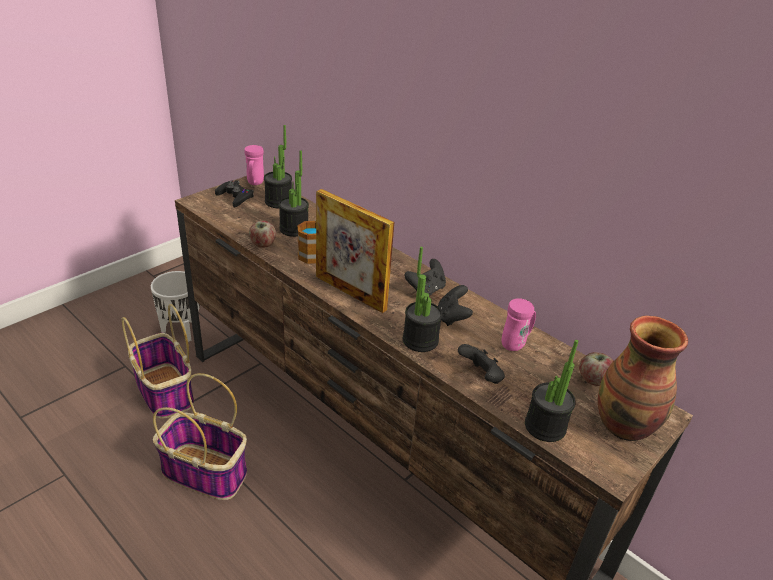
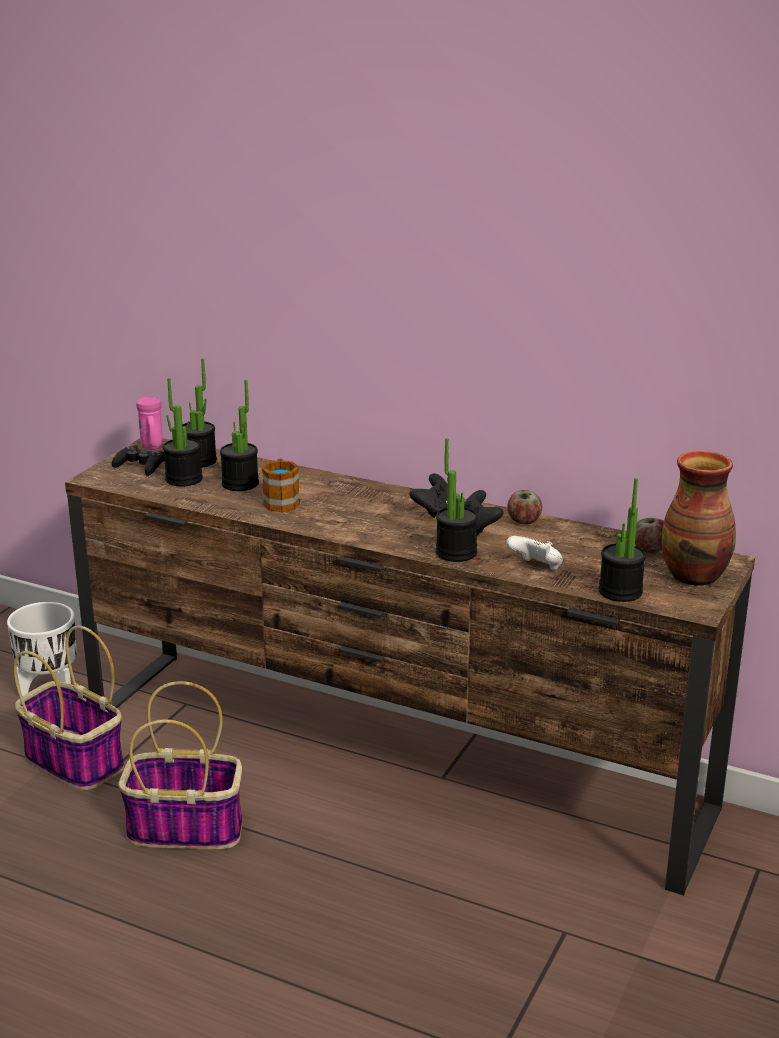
camera: 15 degrees left, 10 degrees down
(257, 216) = (184, 479): none -> potted plant
(262, 244) = (215, 504): apple -> apple (523, 521)
(350, 292) = (351, 528): picture frame -> none
(481, 376) = (536, 568): black game controller -> white game controller
(516, 343) = (557, 536): pink mug -> none

